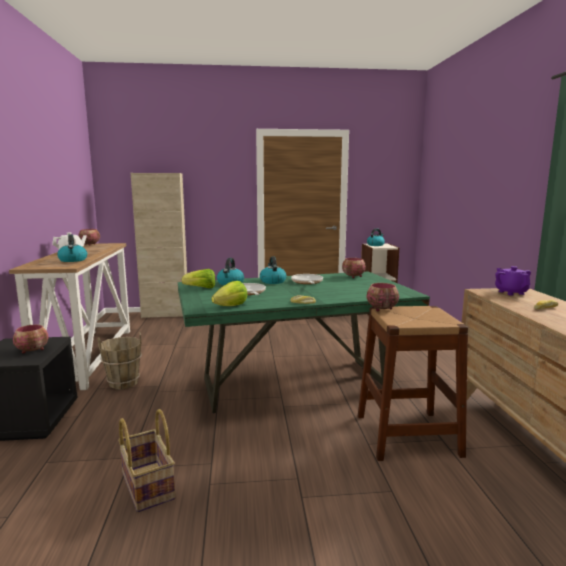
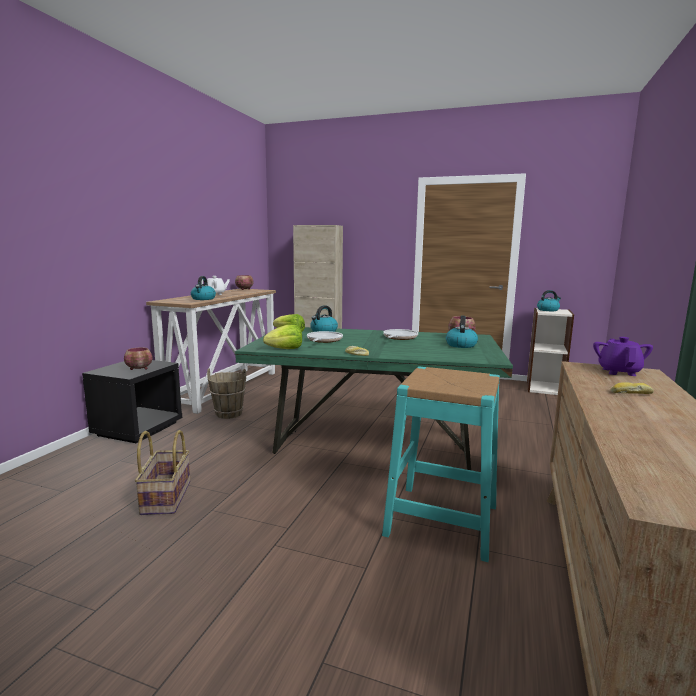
camera: 25 degrees right, 0 degrees up
(272, 281) = (366, 334): kettle -> kettle (460, 345)
(381, 309) = (425, 369): bowl -> none
(407, 435) = (442, 520): brown stool -> turquoise stool

